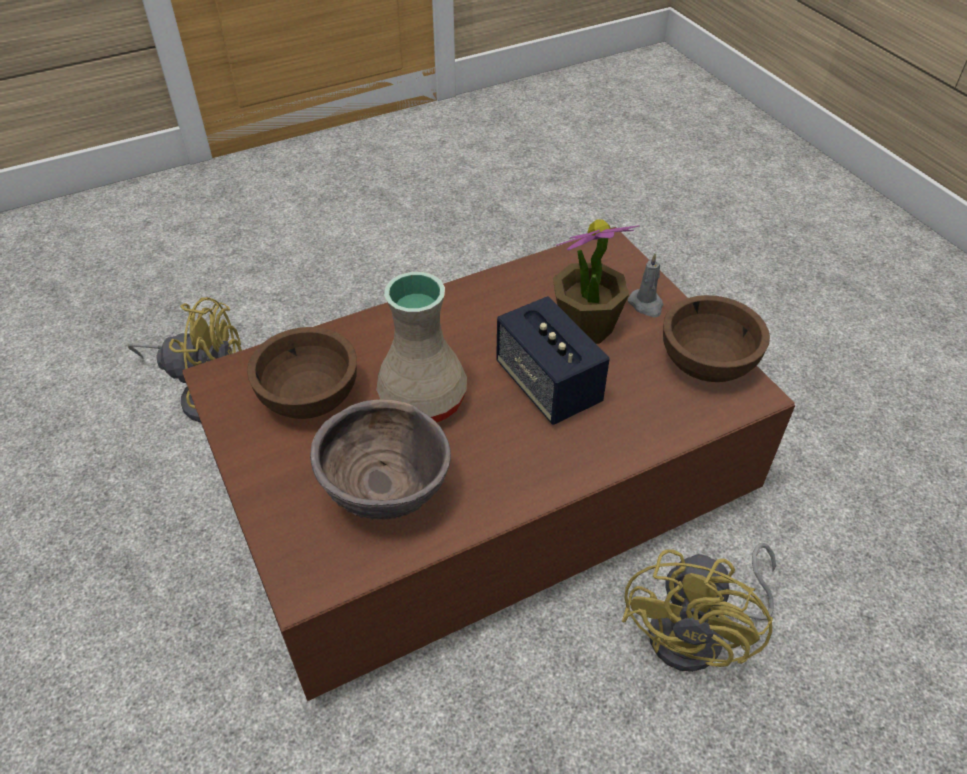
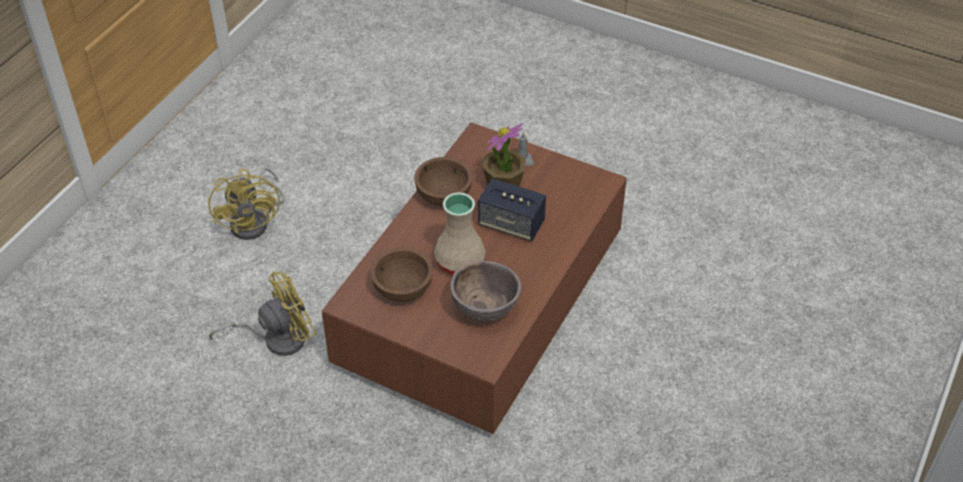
camera: 35 degrees left, 0 degrees up
(700, 634) = (636, 313): yellow fan -> yellow fan (255, 222)
(707, 363) = (575, 176): brown bowl -> brown bowl (444, 195)

